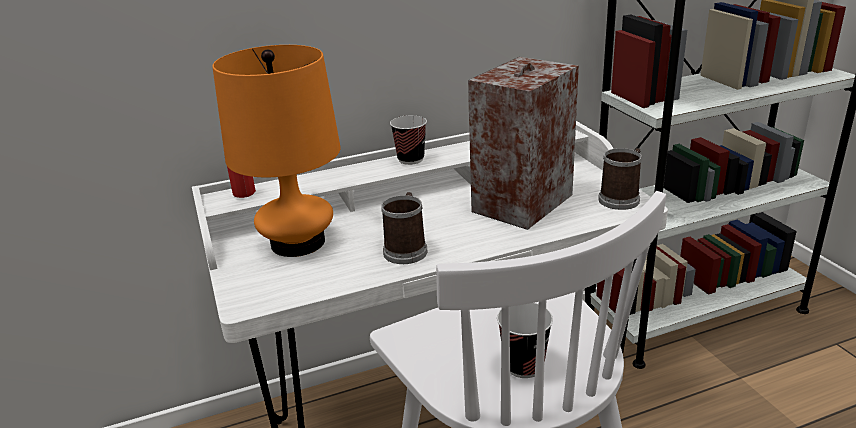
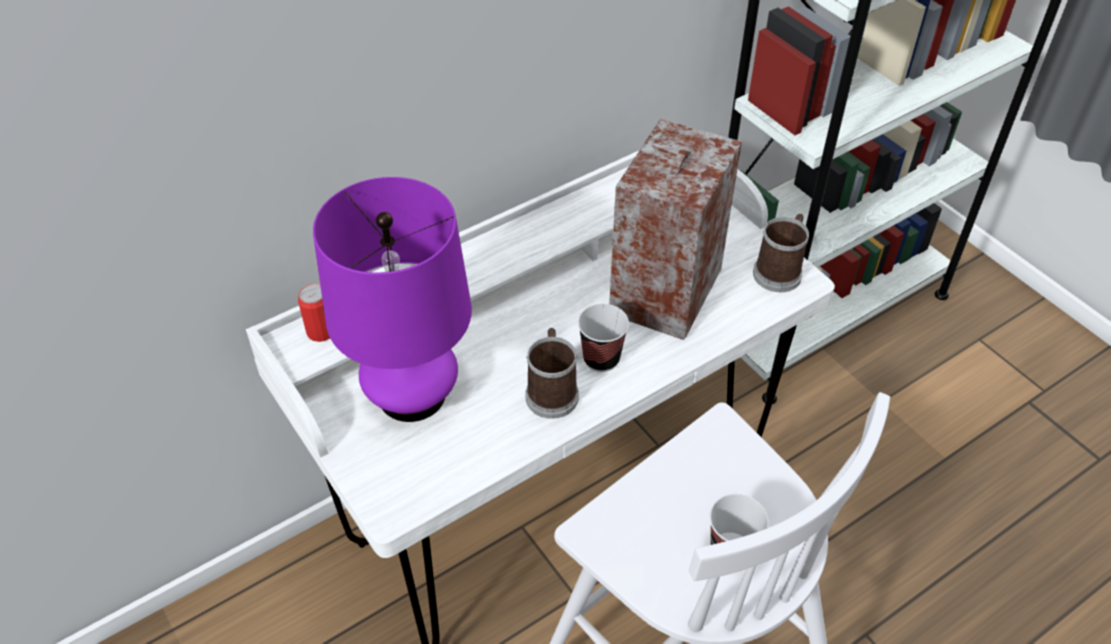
camera: 15 degrees left, 20 degrees up
(298, 242) = (412, 395): orange table lamp -> purple table lamp
(411, 159) = (516, 241): cup -> cup (601, 359)

